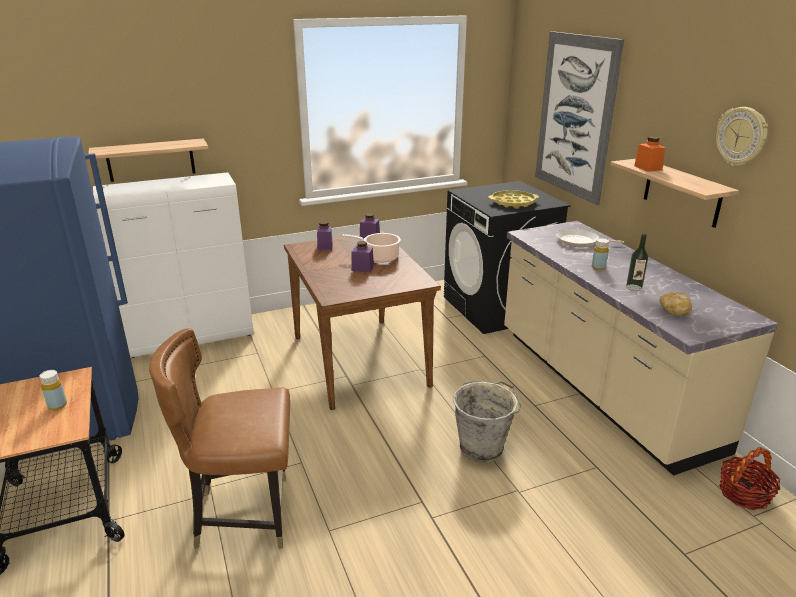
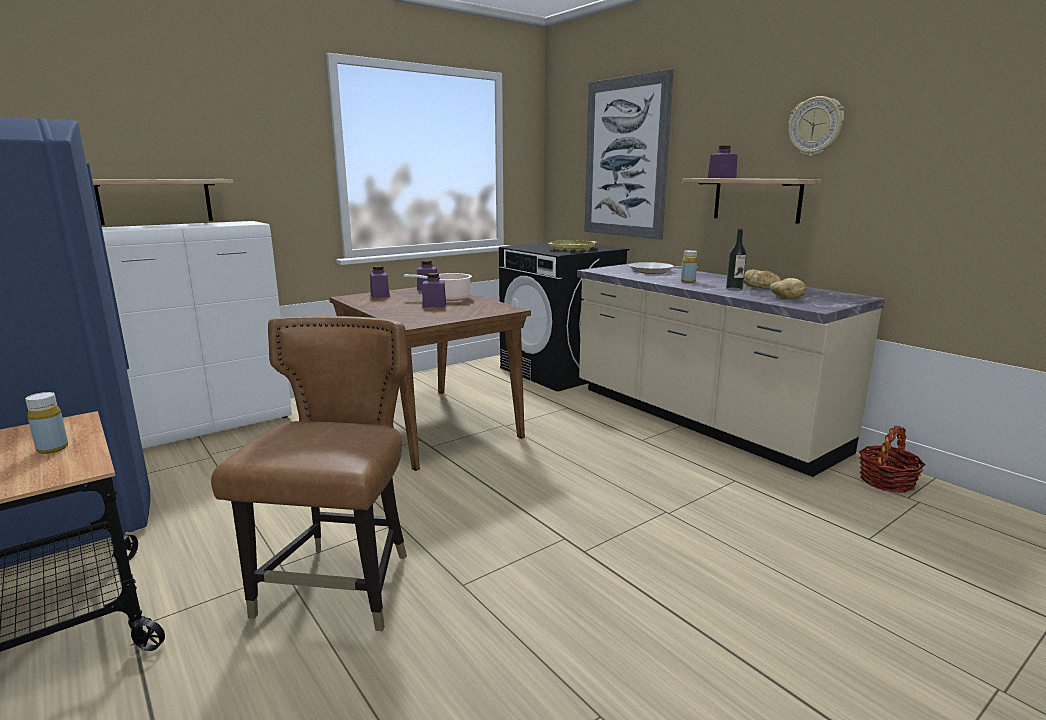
camera: 15 degrees left, 10 degrees down
(244, 514) = (339, 587): brown chair -> brown chair turned 120 degrees clockwise
(482, 447) = (607, 480): grey bucket -> none
(648, 168) = (721, 178): orange jar -> purple jar
(663, 287) = (760, 288): none -> bread

